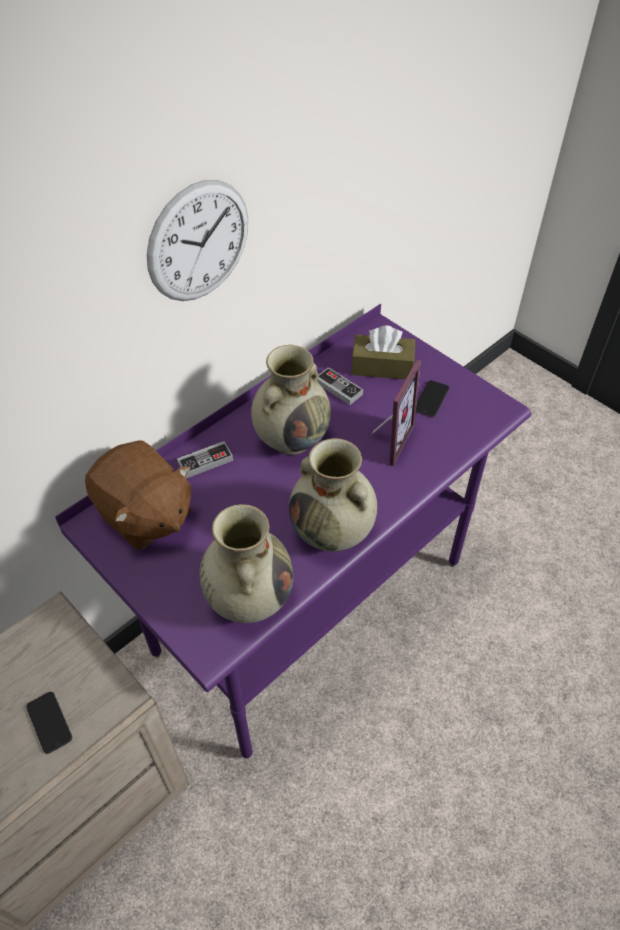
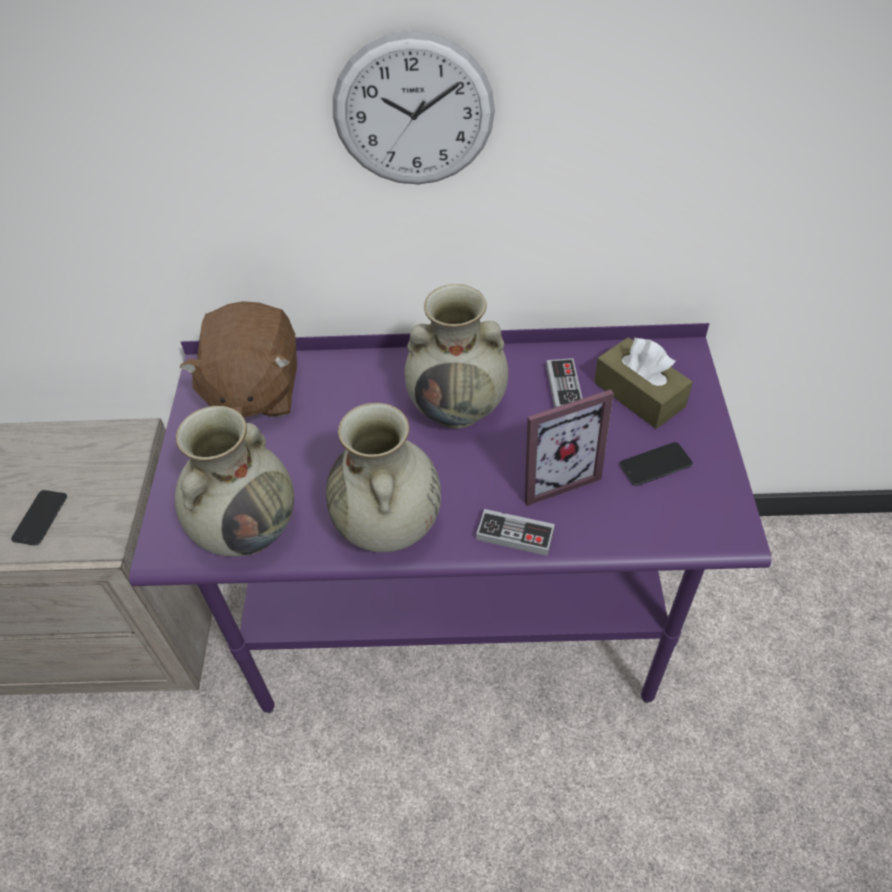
camera: 45 degrees right, 0 degrees up
(205, 461) = (355, 377): game controller -> game controller (515, 535)

